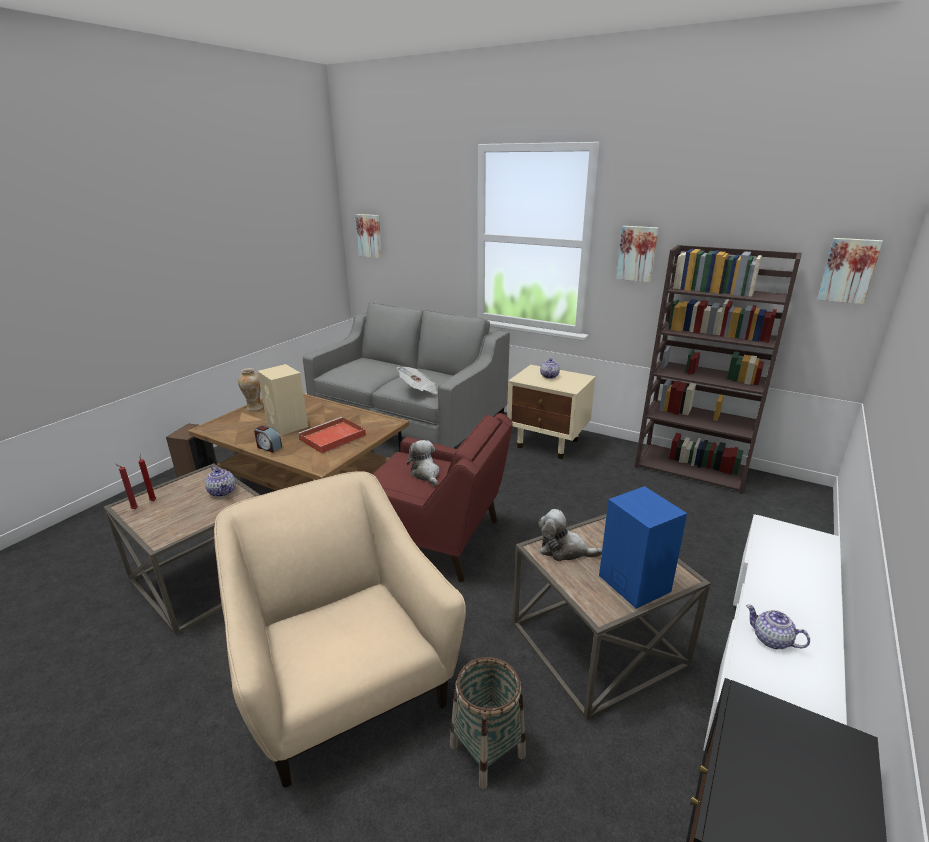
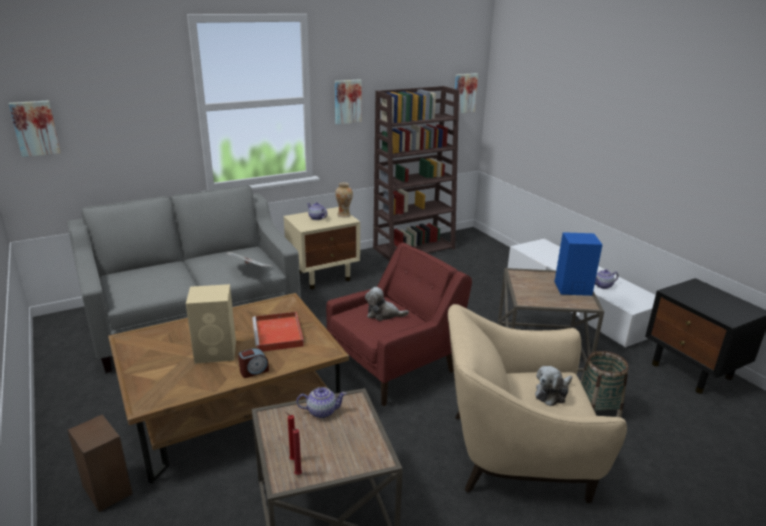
camera: 60 degrees left, 0 degrees up
(254, 407) = (136, 363): vase -> vase (344, 215)
(564, 550) = (530, 295): plush toy -> plush toy (552, 393)

